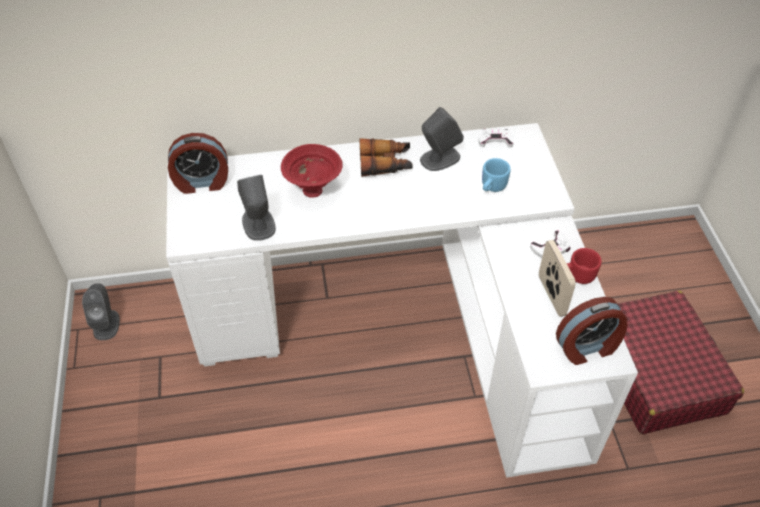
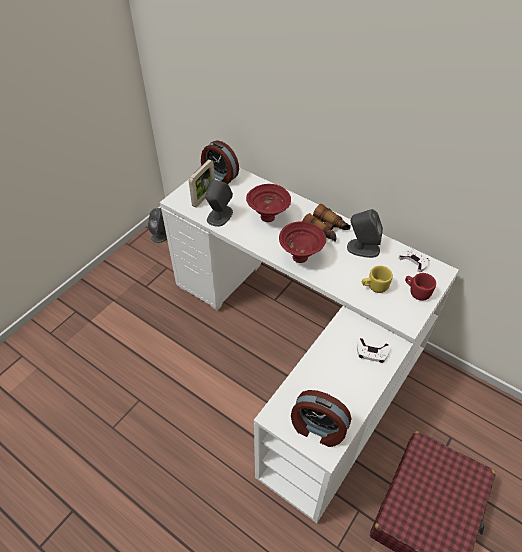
camera: 45 degrees right, 0 degrees up
(394, 207) = (300, 257): none -> red bowl
(491, 187) = (374, 287): blue mug -> yellow mug
(551, 296) = (335, 380): picture frame -> picture frame (204, 197)
(576, 275) = (368, 381): red mug -> red mug (416, 292)

